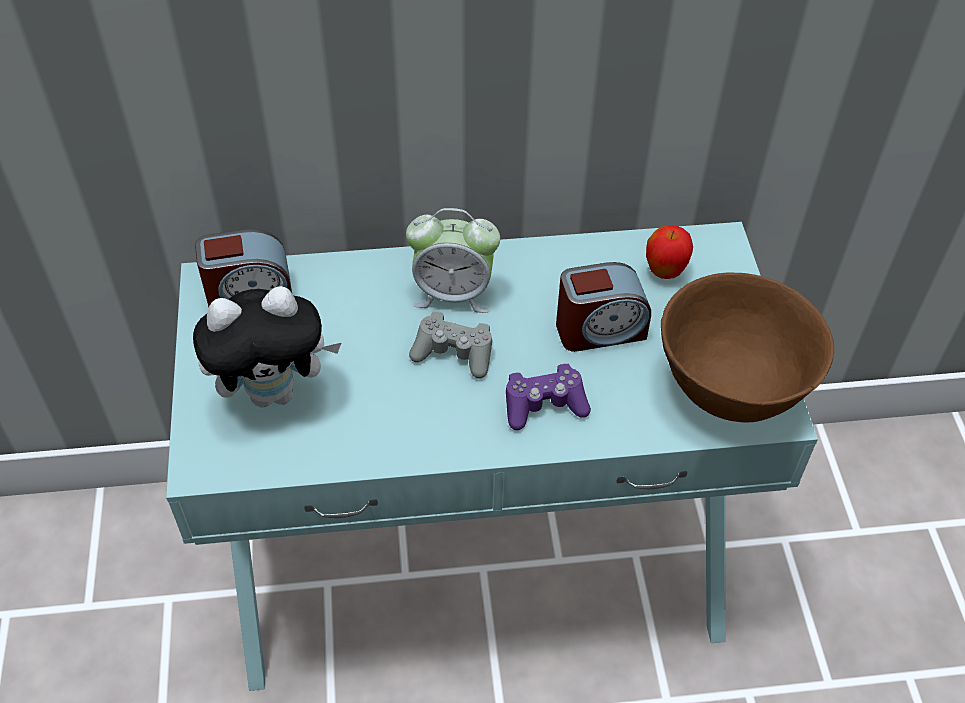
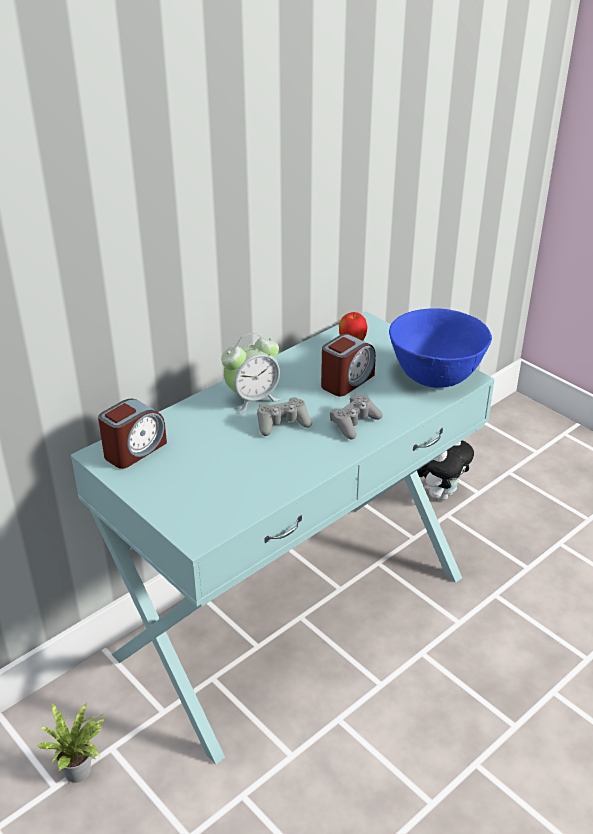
camera: 35 degrees left, 15 degrees down
(122, 604) = (81, 771): none -> potted plant
(275, 391) = (201, 484): plush toy -> plush toy (441, 494)
(544, 404) = (354, 423): purple game controller -> grey game controller
(730, 389) = (435, 377): brown bowl -> blue bowl

